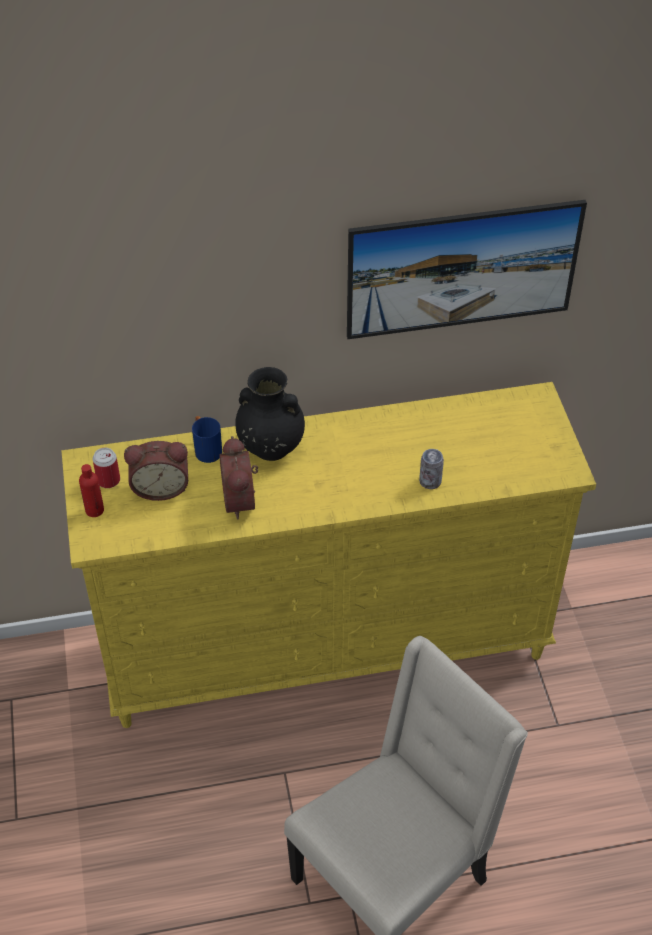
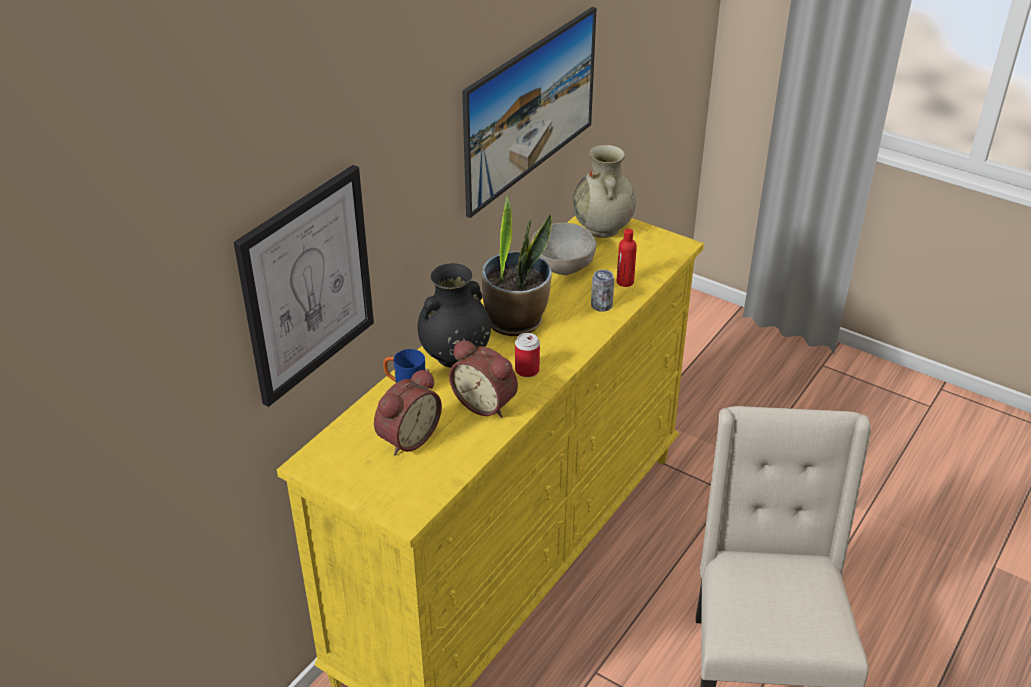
camera: 45 degrees left, 10 degrees down
(94, 510) = (374, 490): red bottle -> red bottle (625, 282)
(108, 480) = (354, 462): can -> can (527, 370)
(117, 327) = (307, 285): none -> picture
(350, 448) = (515, 320): none -> potted plant
(450, 425) = (563, 265): none -> grey bowl
(528, 413) = (603, 229): none -> beige vase

